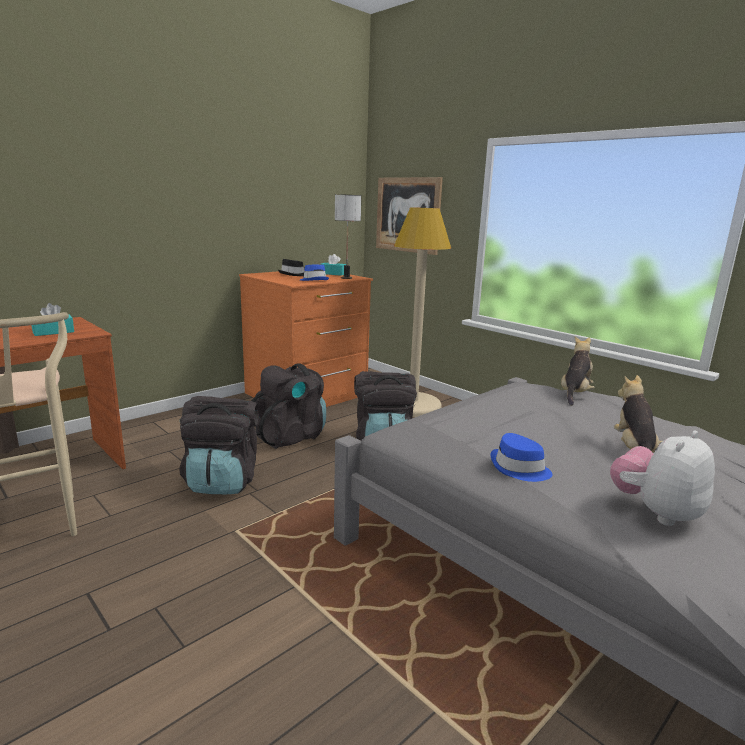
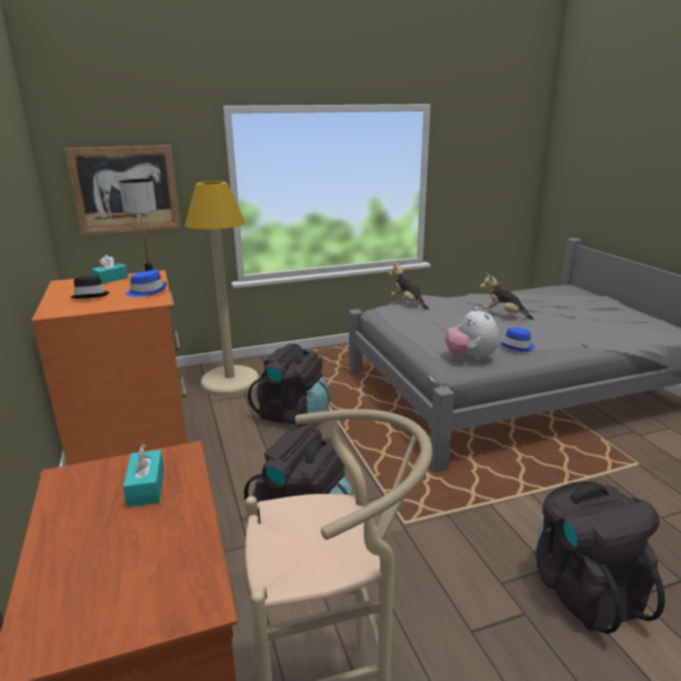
camera: 65 degrees left, 5 degrees up
(290, 436) = (234, 462): black backpack -> black backpack (584, 589)
(656, 512) = (572, 331): plush toy -> plush toy (470, 357)

